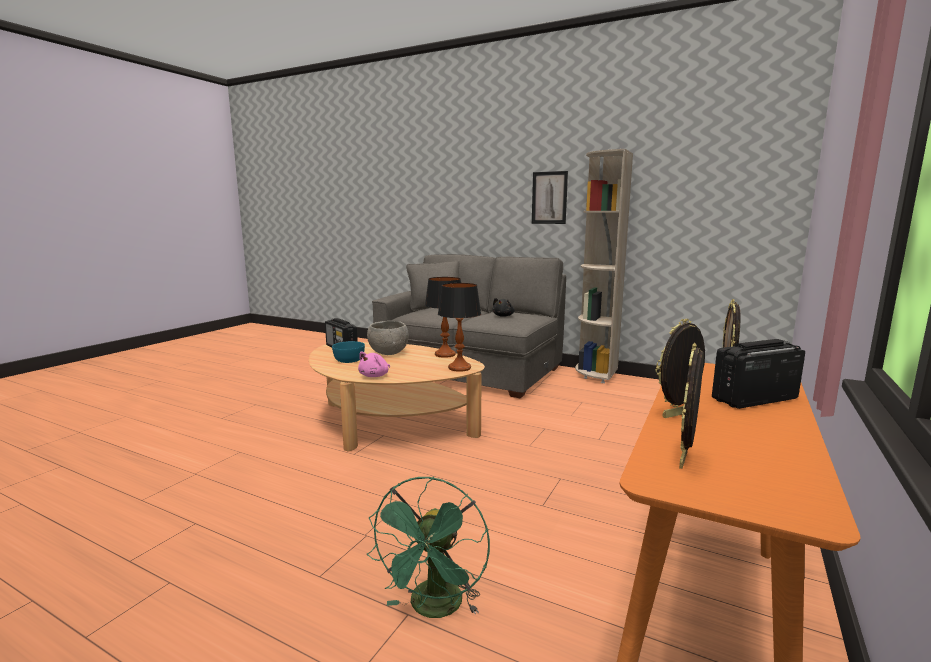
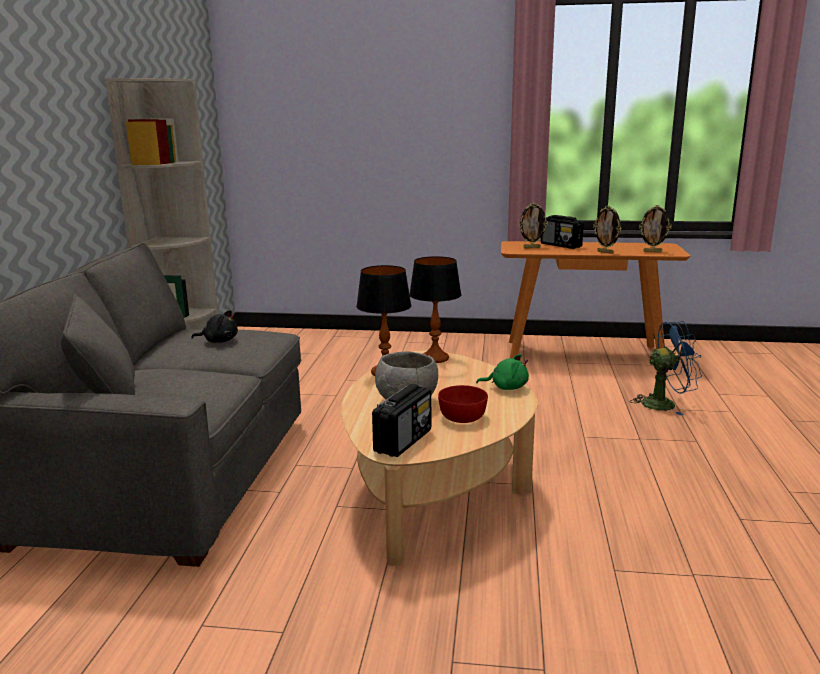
camera: 110 degrees left, 5 degrees up
(349, 360) = (463, 416): turquoise bowl -> red bowl
(375, 376) = (506, 387): pink plush toy -> green plush toy
(434, 609) = (665, 404): green fan -> blue fan
(549, 198) = (72, 148): picture -> none

